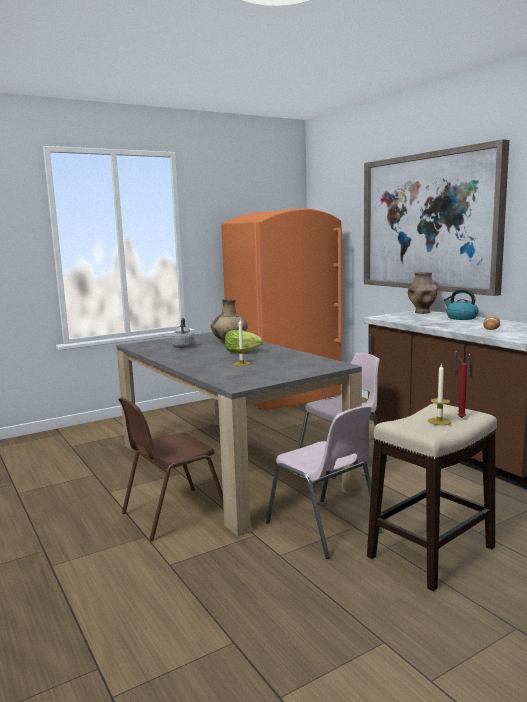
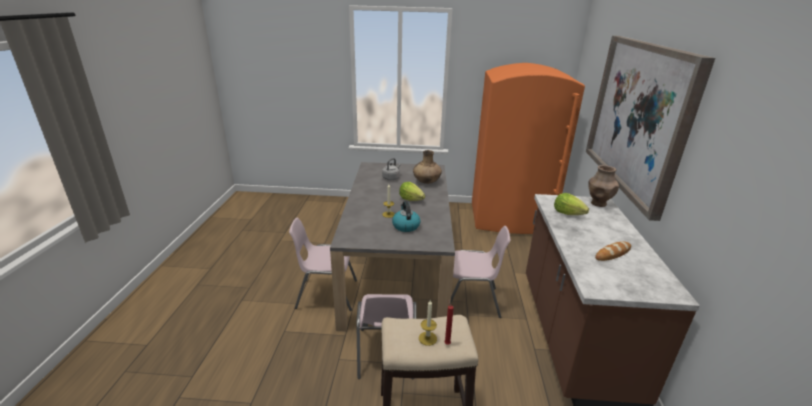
camera: 35 degrees right, 15 degrees up
(173, 514) = (326, 294): brown chair -> pink chair
(414, 319) = (567, 213): none -> lettuce
(461, 318) = (614, 227): kettle -> kettle (405, 226)

